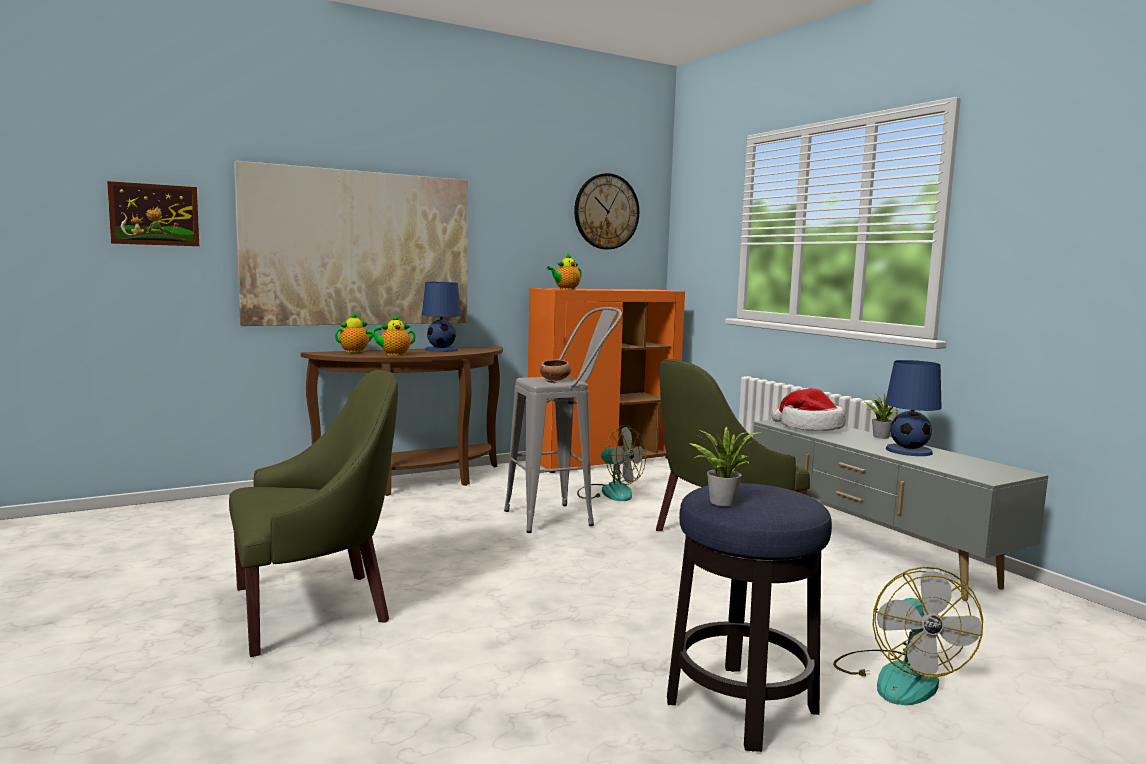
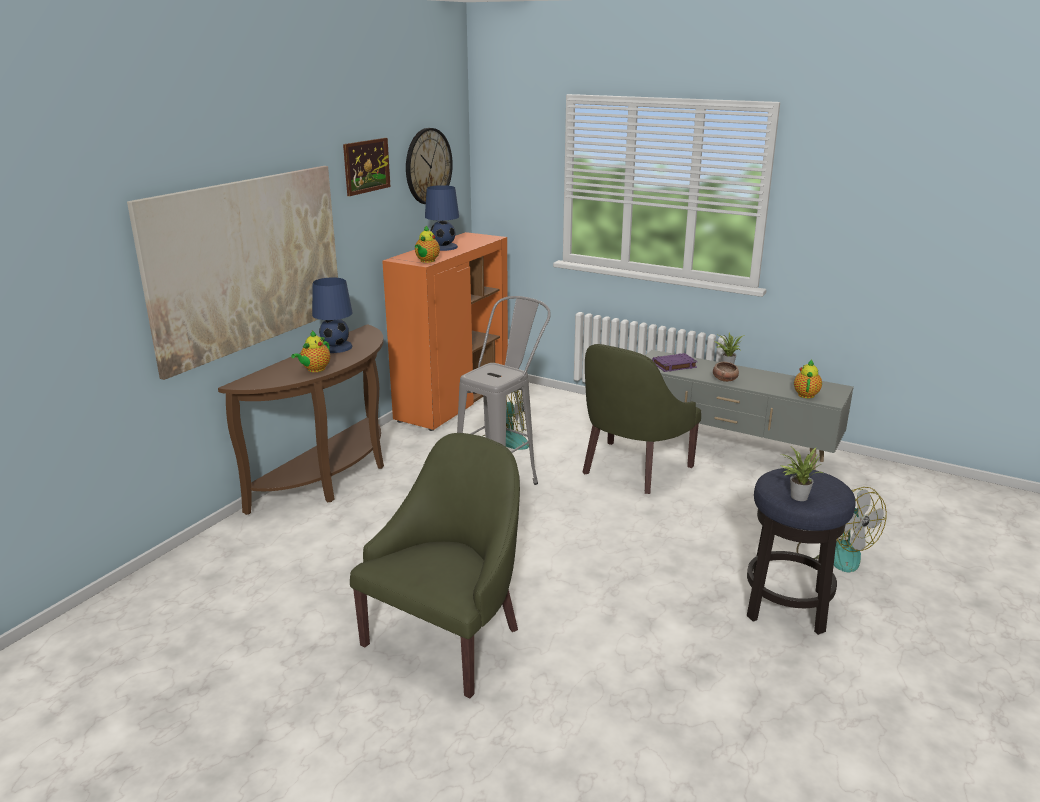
camera: 30 degrees left, 15 degrees up
(154, 214) = (62, 285): picture -> picture (366, 166)
(356, 351) = (268, 372): teapot -> teapot (806, 394)
(555, 380) = (493, 371): bowl -> bowl (725, 379)
(809, 427) = (674, 365): hat -> purple book
(908, 451) = (761, 380): blue table lamp -> blue table lamp (443, 247)

